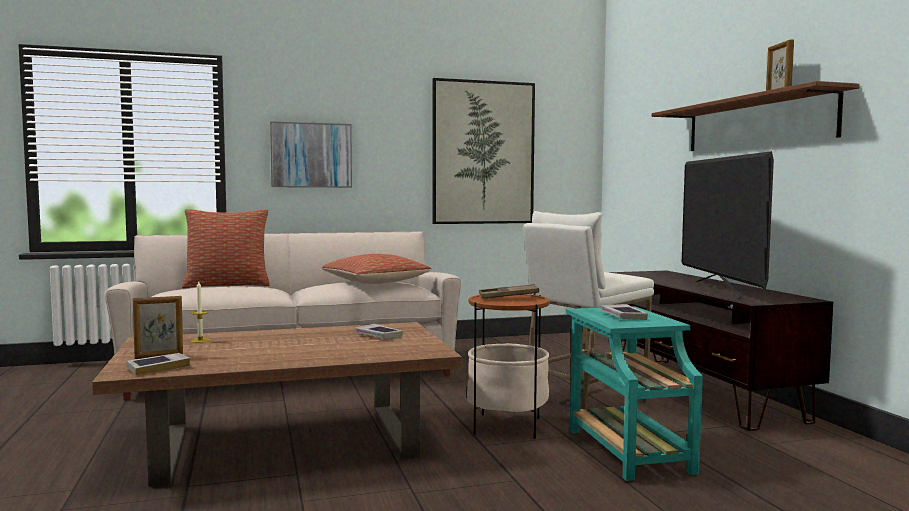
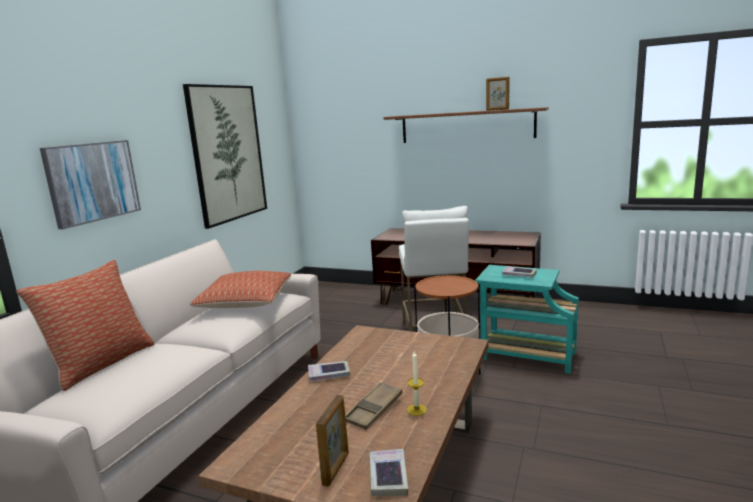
camera: 50 degrees left, 10 degrees up
(200, 340) = (290, 432): candle -> candle (416, 409)
(378, 335) = (387, 349): book -> book (329, 374)
(508, 296) = (439, 282): brown tray -> brown tray (374, 409)
(719, 290) = (480, 238): television -> none

